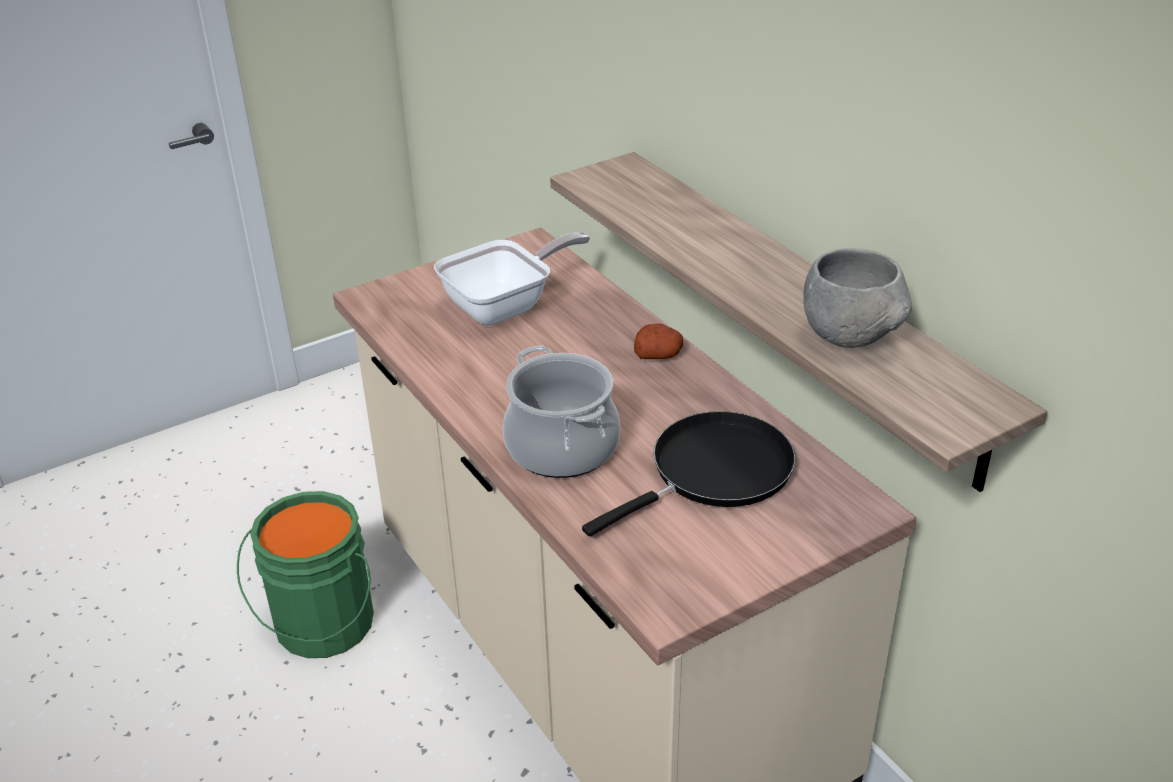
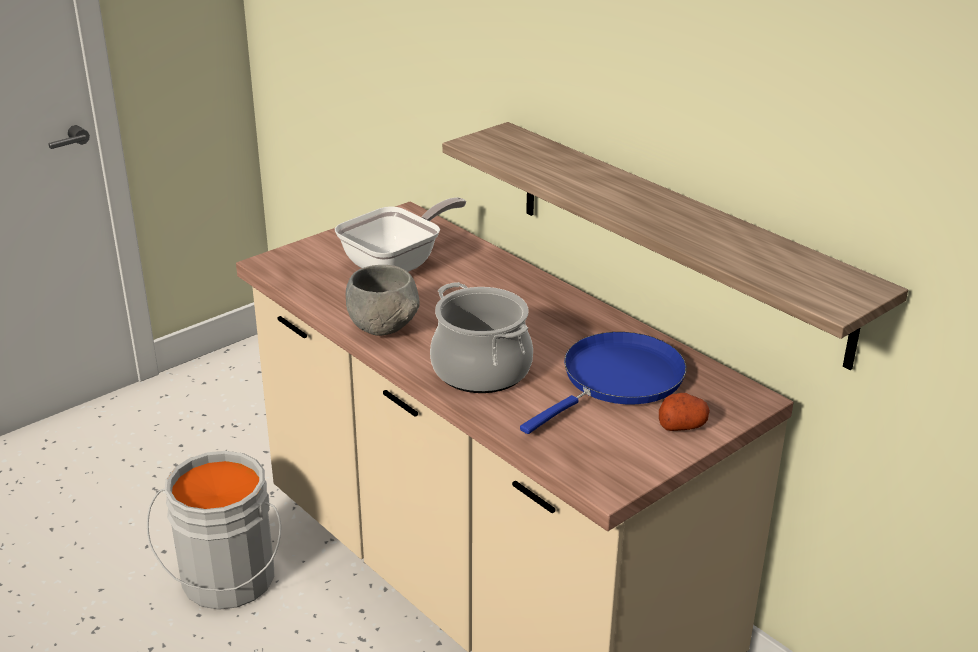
camera: 10 degrees left, 5 degrees down
(321, 626) = (226, 581): green bucket -> grey bucket
(658, 355) = (543, 294): potato -> potato (682, 425)
(714, 472) = (617, 380): black frying pan -> blue frying pan
(850, 340) = (737, 249): grey bowl -> grey bowl (384, 330)

